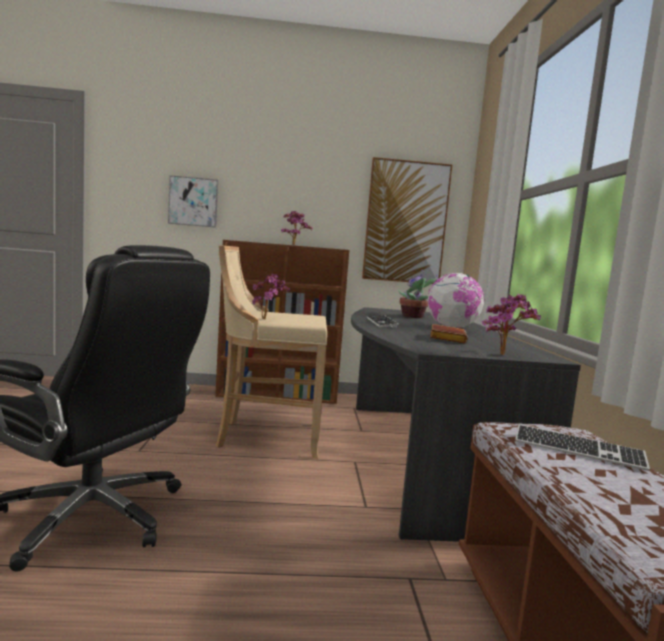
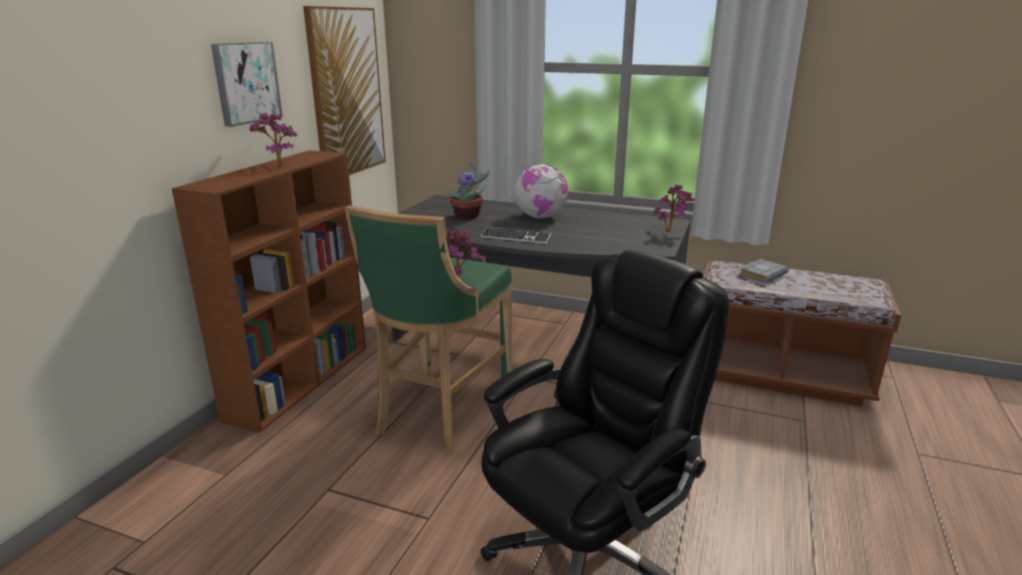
camera: 65 degrees left, 15 degrees up
(193, 202) = (84, 131): picture -> picture (246, 82)
(267, 437) = (439, 415): beige stool -> green stool
(446, 338) = (602, 233): brown book -> none
(578, 450) = (761, 274): keyboard -> grey book

